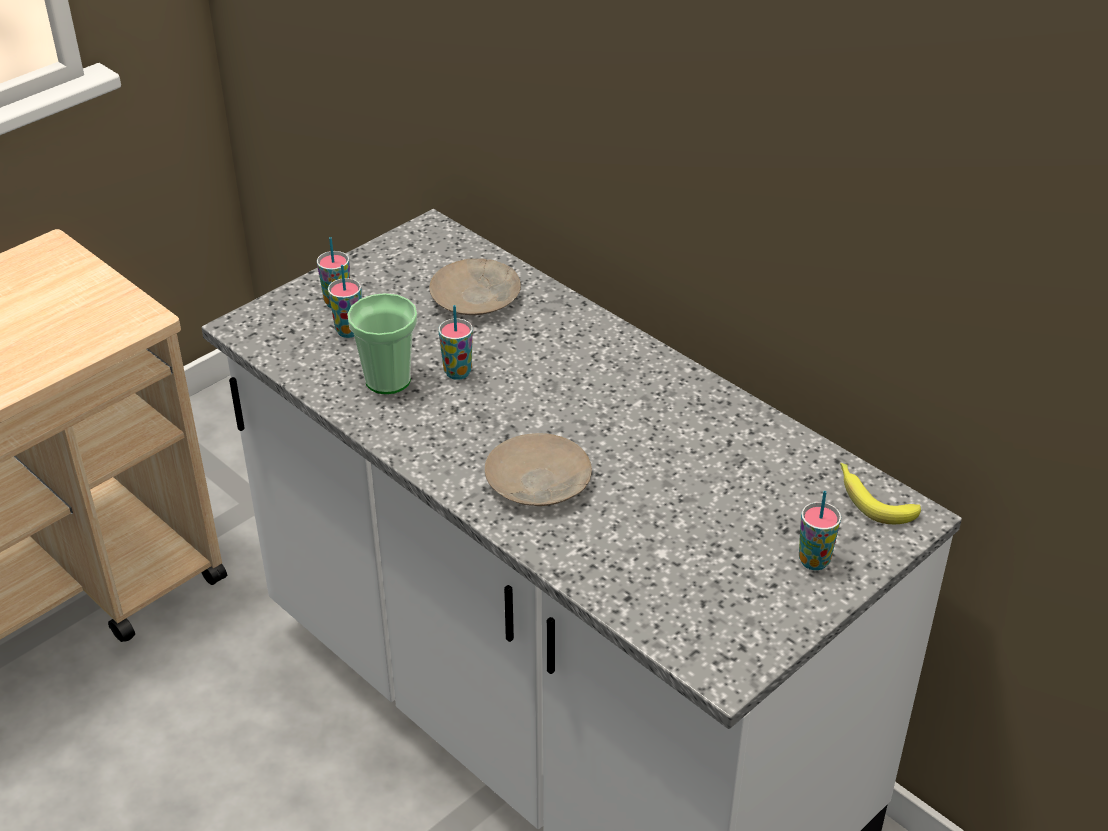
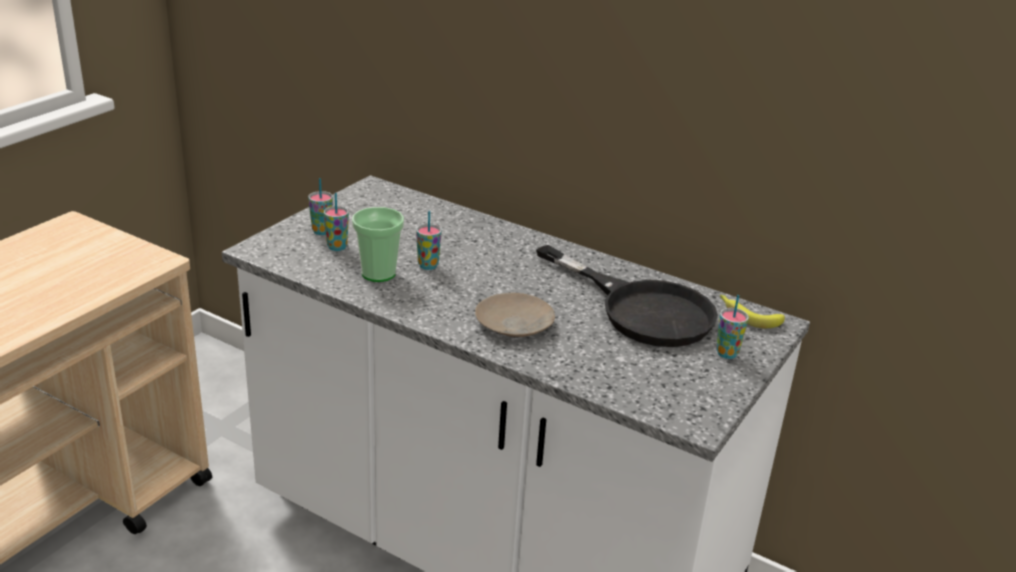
camera: 15 degrees left, 10 degrees down
(476, 297) = (423, 222): beige plate -> none
(723, 473) = (641, 309): none -> black frying pan

